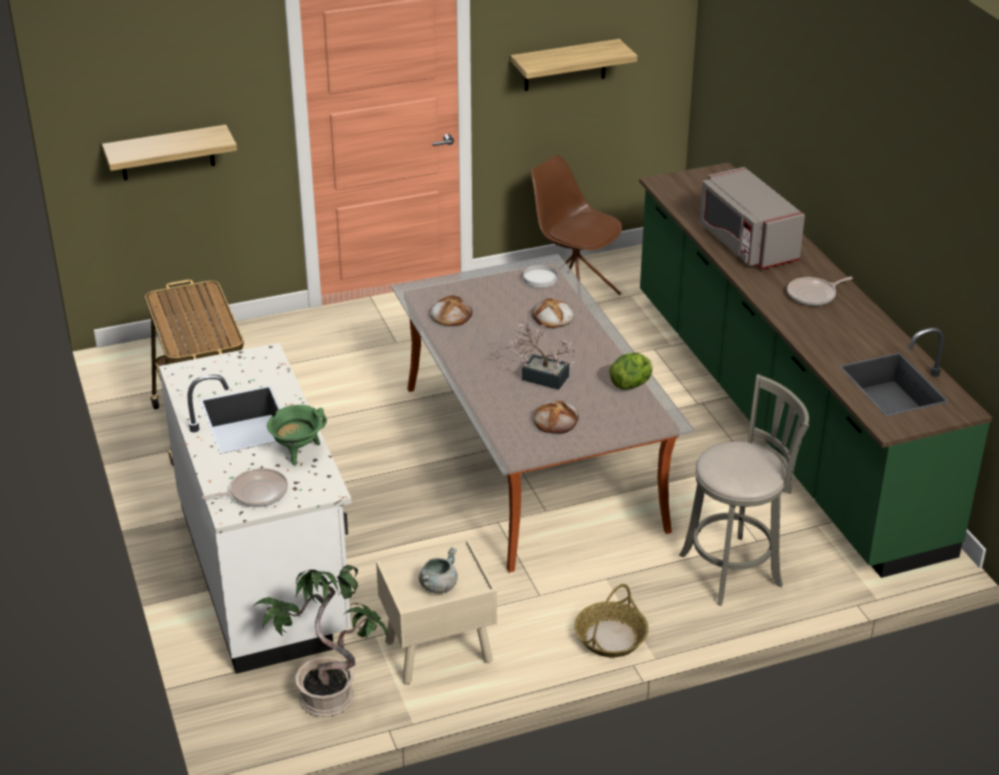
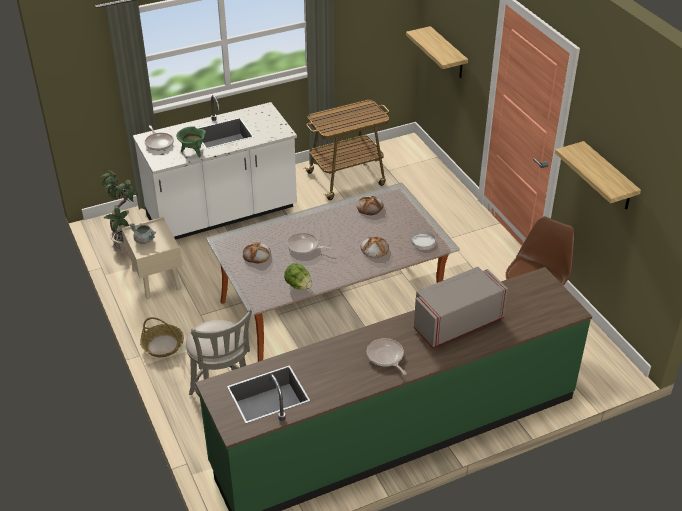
camera: 85 degrees right, 5 degrees up
(540, 376) = (304, 247): potted plant -> frying pan

